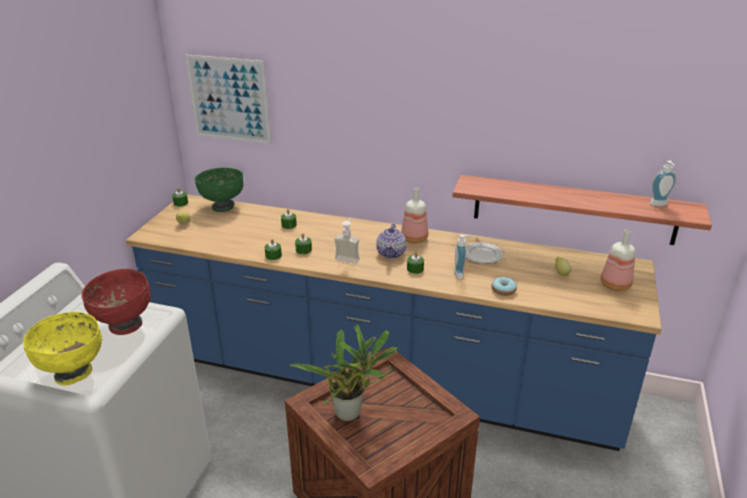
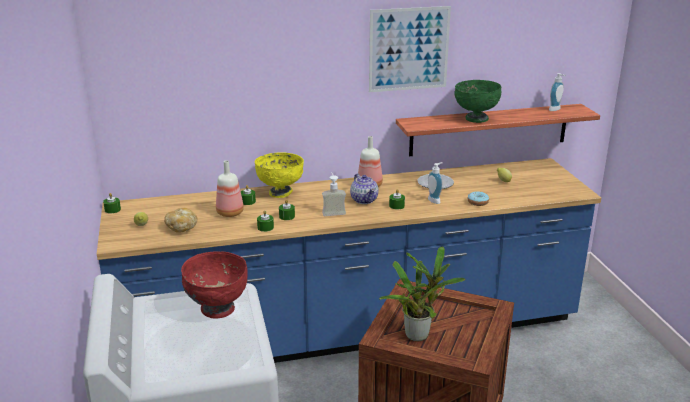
camera: 30 degrees left, 5 degrees down
(74, 373) = (222, 356): yellow bowl -> yellow bowl (280, 193)
(210, 235) = (182, 227): none -> bread
(223, 206) = (162, 202): green bowl -> green bowl (476, 119)
(229, 99) = (159, 87): picture -> picture (409, 49)
(616, 286) = (547, 179): bottle -> bottle (230, 213)

